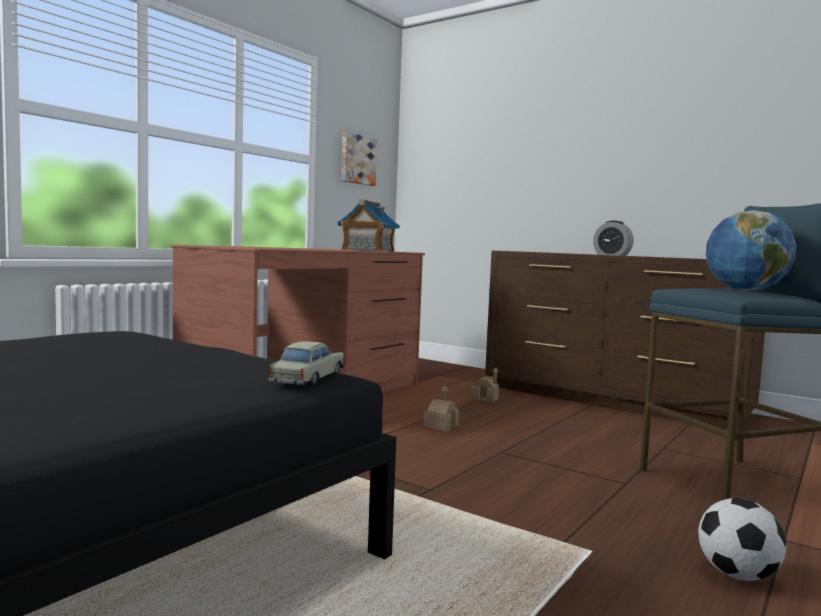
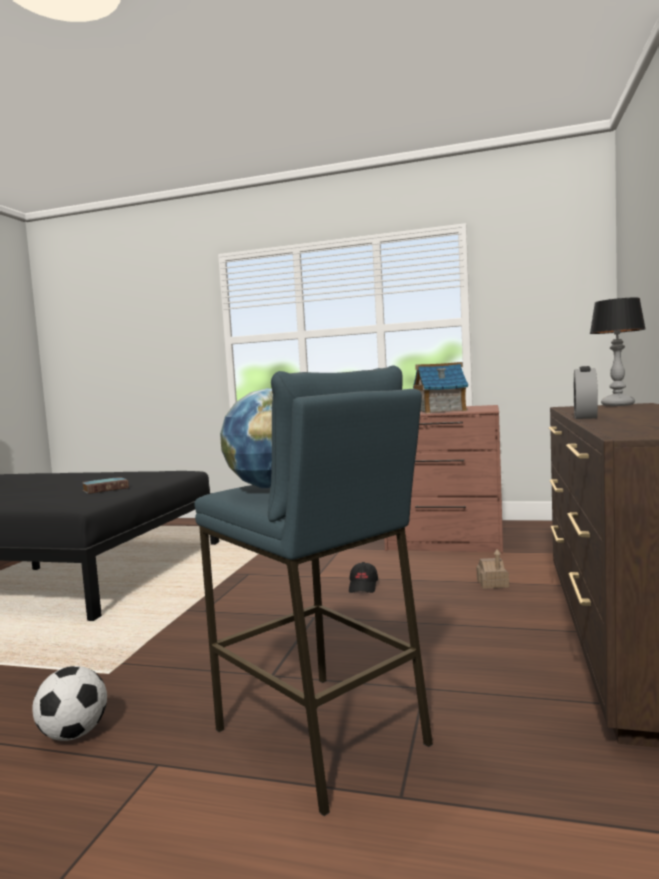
camera: 70 degrees right, 0 degrees up
(162, 360) = (106, 489): none -> book
(307, 378) = (66, 506): beige toy car -> none
(357, 159) = (535, 306): picture -> none
(441, 426) = (363, 586): toy house -> black cap
(526, 251) = (617, 405): none -> table lamp

